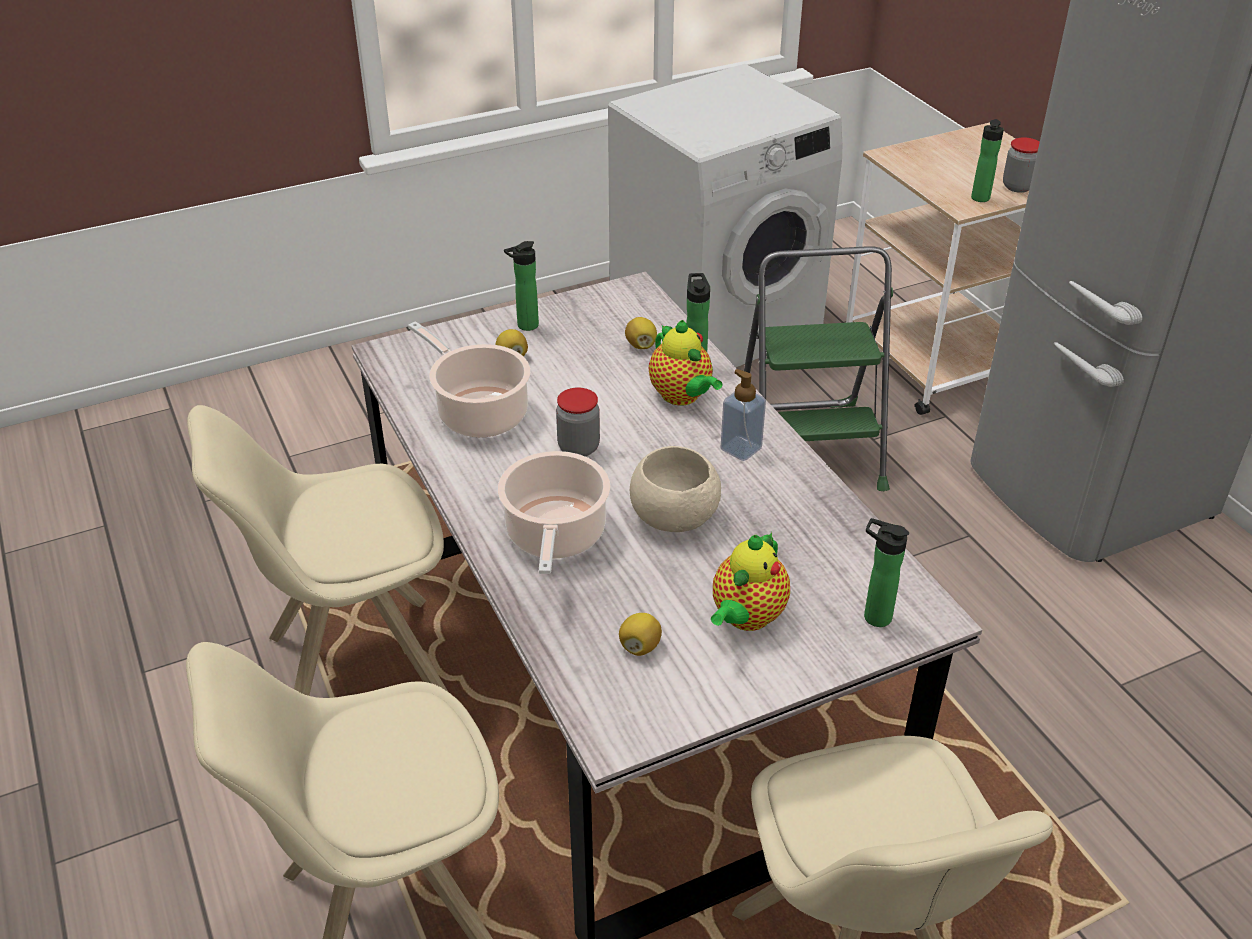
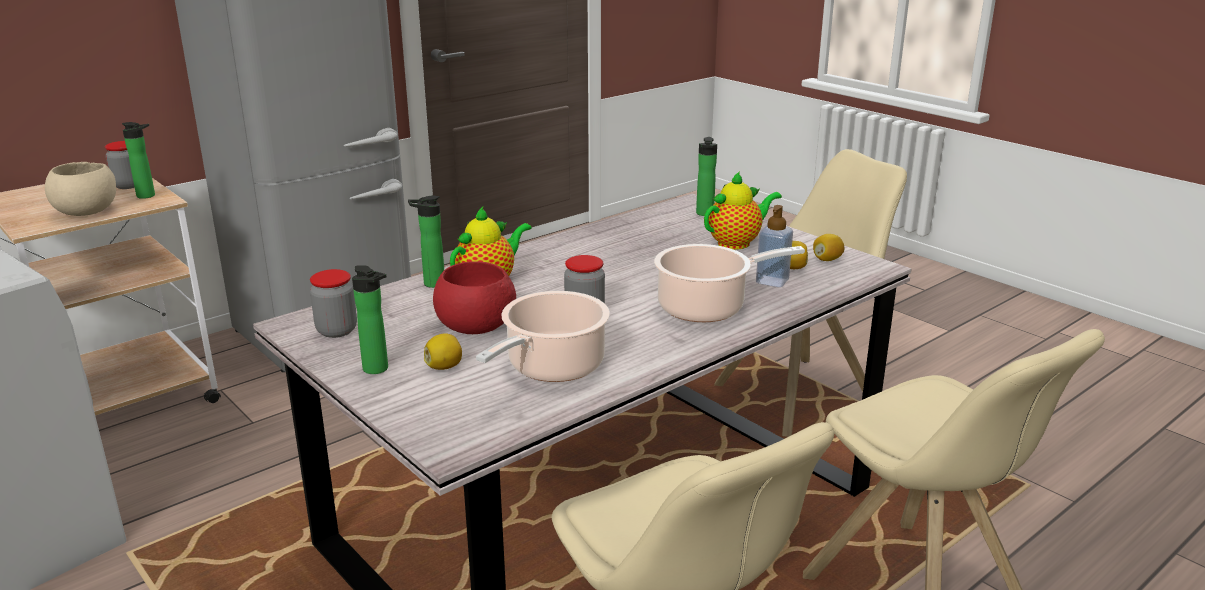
camera: 105 degrees left, 15 degrees down
(579, 379) = (476, 328): none -> red bowl
(610, 309) = (337, 330): none -> jar
(641, 345) = (407, 308): lemon -> lemon (827, 259)
(673, 518) = (653, 271): beige bowl -> beige bowl (88, 212)
(741, 449) = (554, 258): soap dispenser -> soap dispenser (772, 281)
(746, 618) = (737, 243): teapot -> teapot turned 45 degrees counterclockwise
(808, 444) = (257, 455): green step ladder -> none

